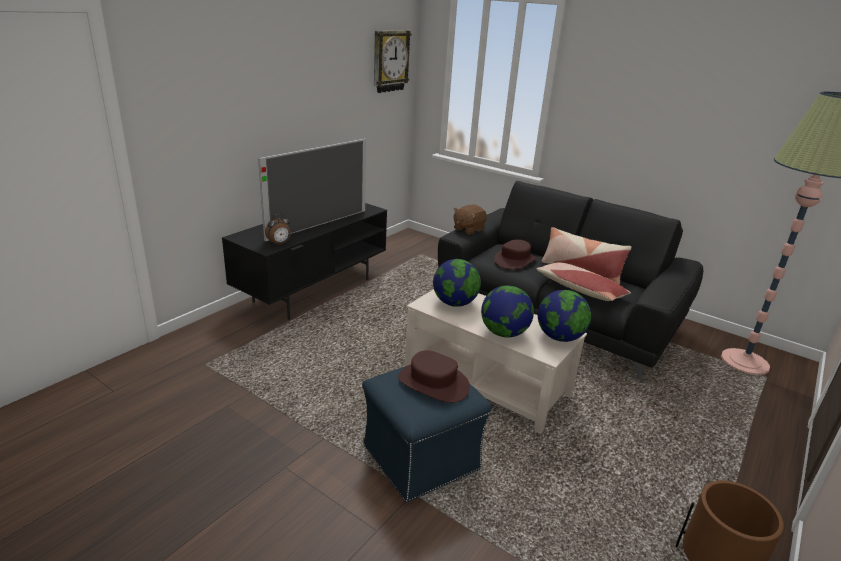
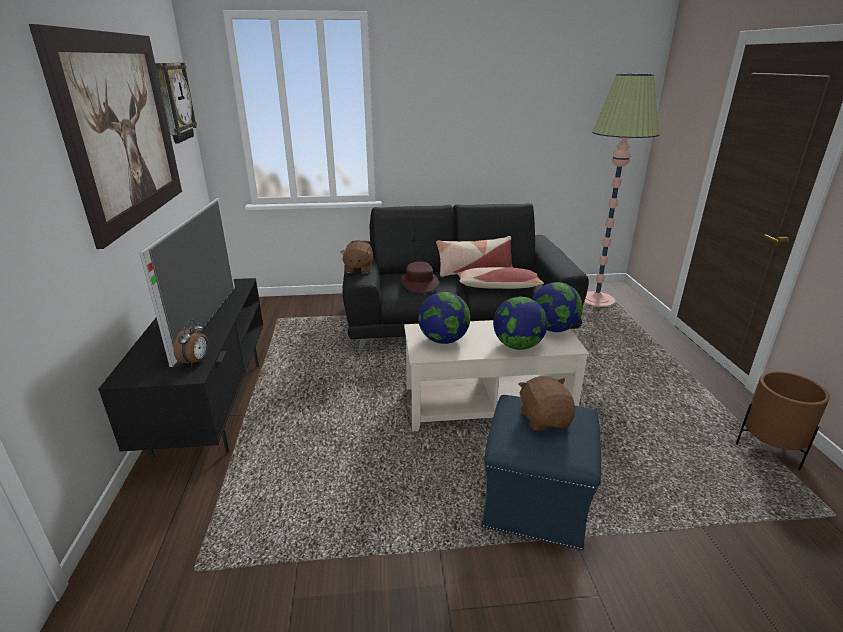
camera: 40 degrees left, 0 degrees up
(315, 77) = (122, 130): none -> picture
(433, 383) = (544, 419): brown hat -> brown plush toy

